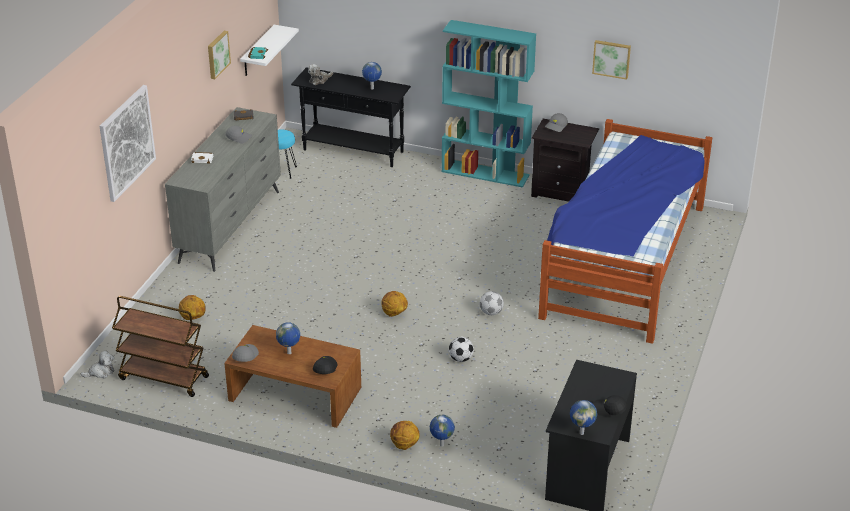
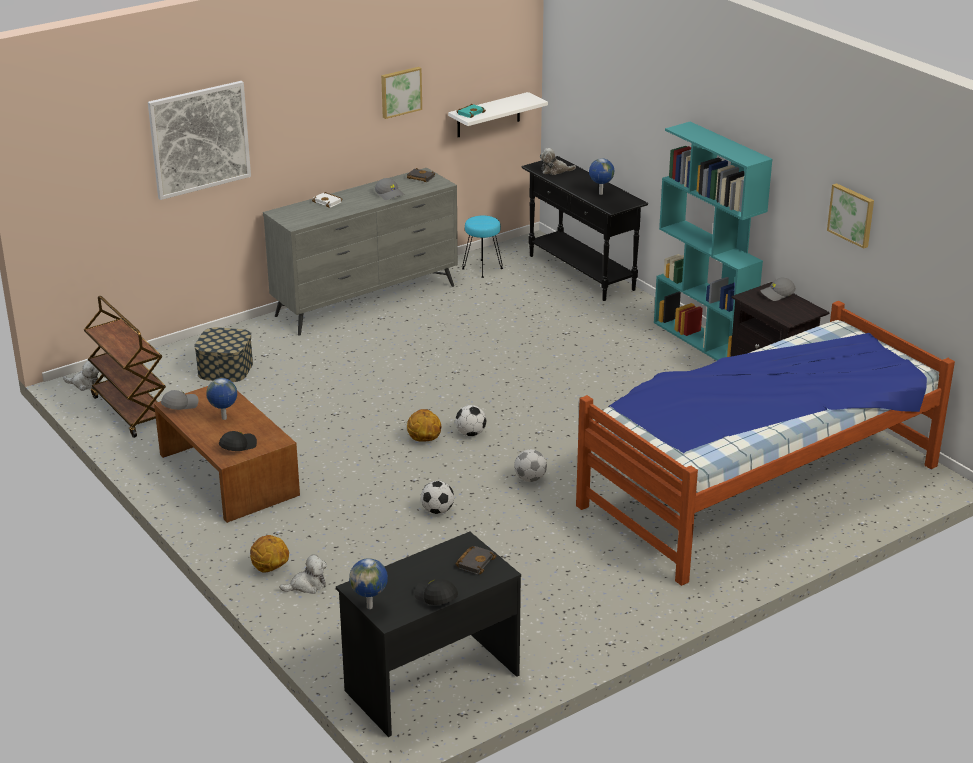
camera: 35 degrees right, 5 degrees down
(192, 318) = (225, 368): basketball -> storage box
(418, 297) = (470, 433): none -> football
(441, 445) = (307, 585): globe -> plush toy
(603, 377) = (475, 562): none -> black book

